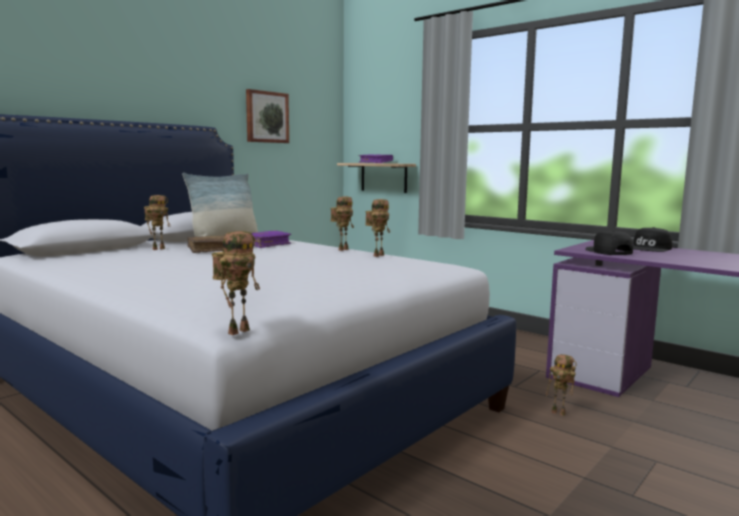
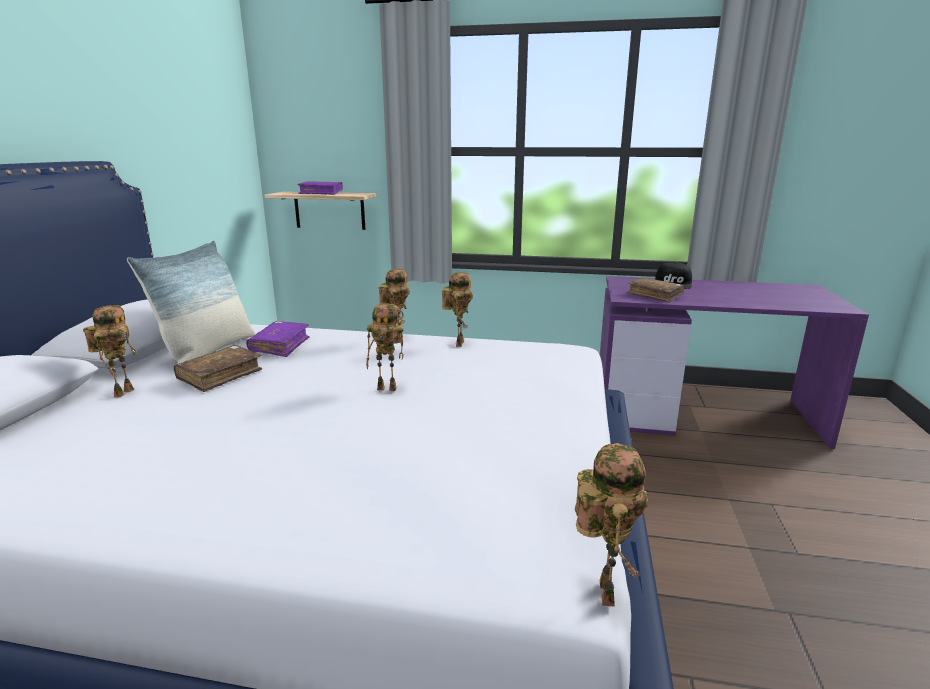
camera: 30 degrees left, 10 degrees up
(266, 117) = (168, 136): picture -> none
(560, 413) = (654, 472): toy robot -> toy robot (388, 388)
(607, 251) = (654, 295): black cap -> brown book

